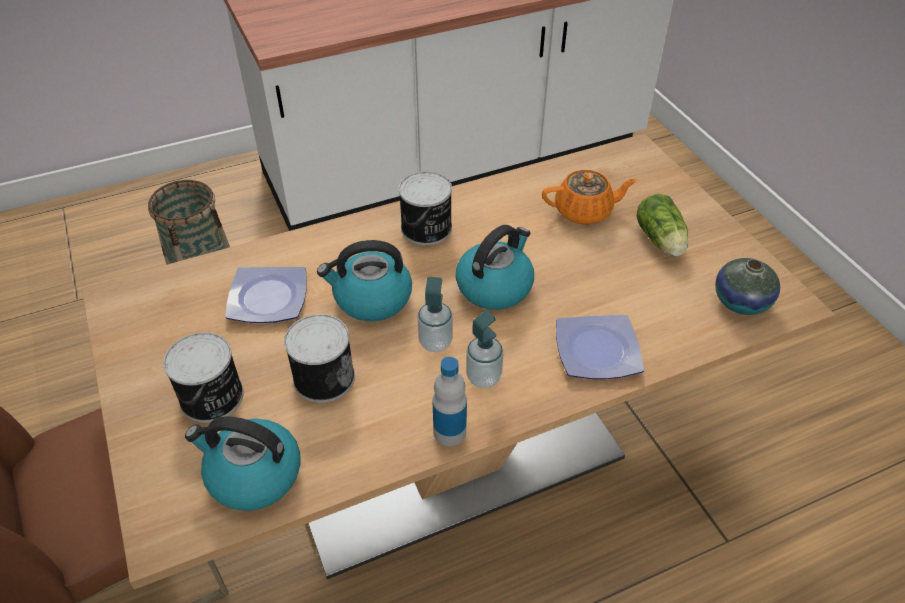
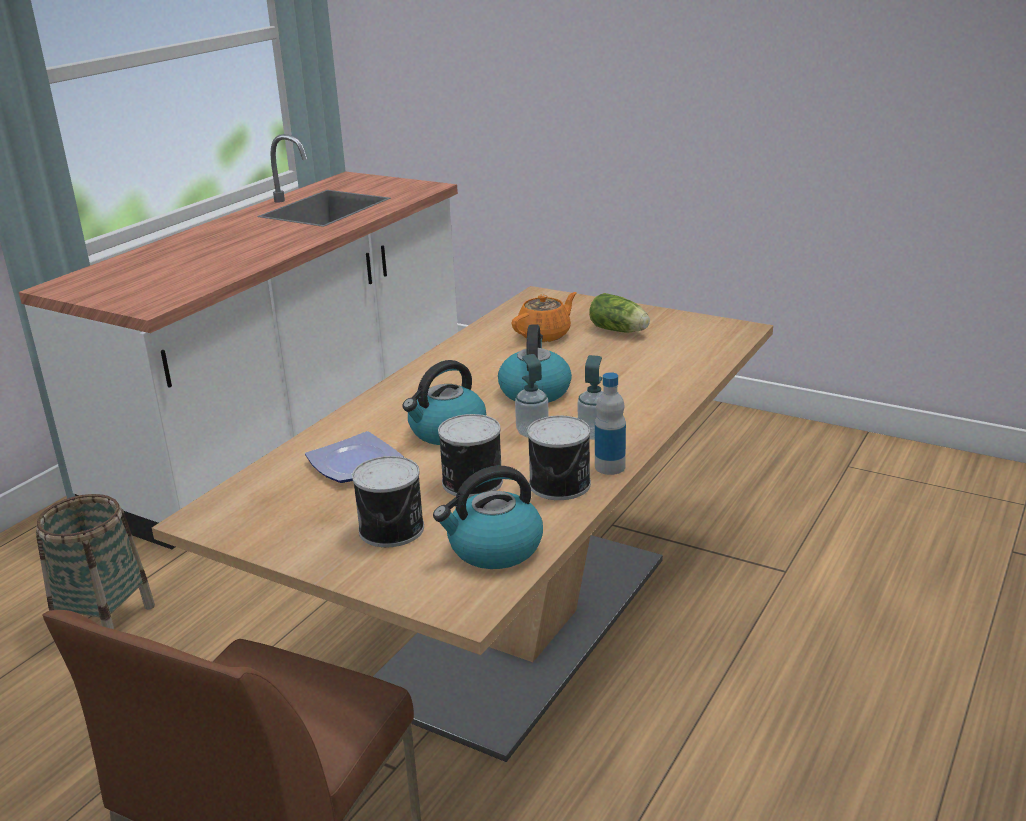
camera: 35 degrees left, 20 degrees down
(427, 229) = (435, 383): can -> can (561, 484)
(596, 352) = (653, 393): plate -> none
(741, 302) = (711, 339): vase -> none

